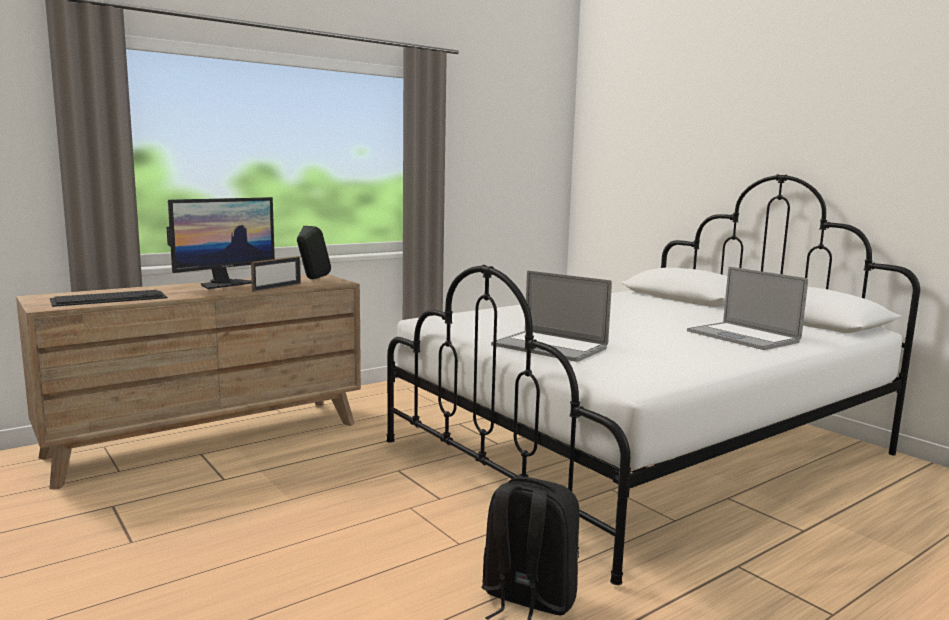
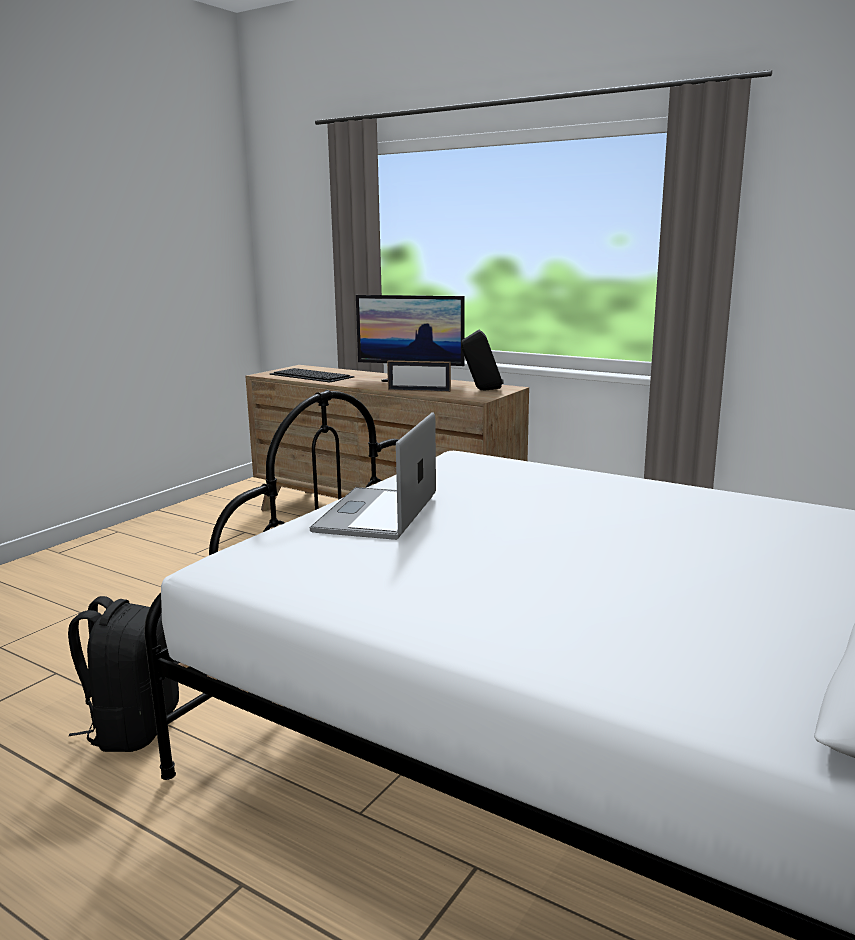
camera: 70 degrees right, 5 degrees up
(742, 336) = (609, 624): laptop -> none

